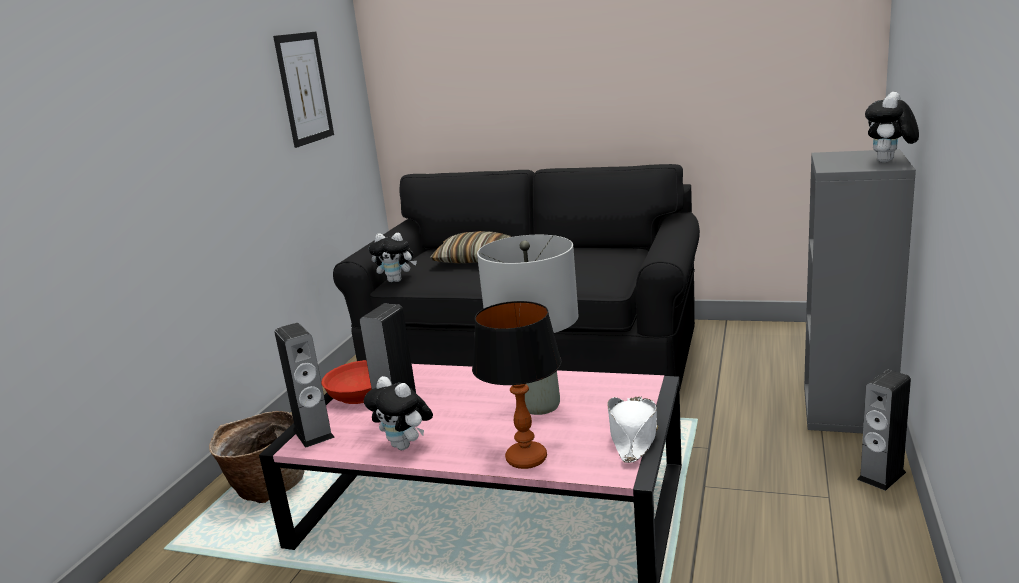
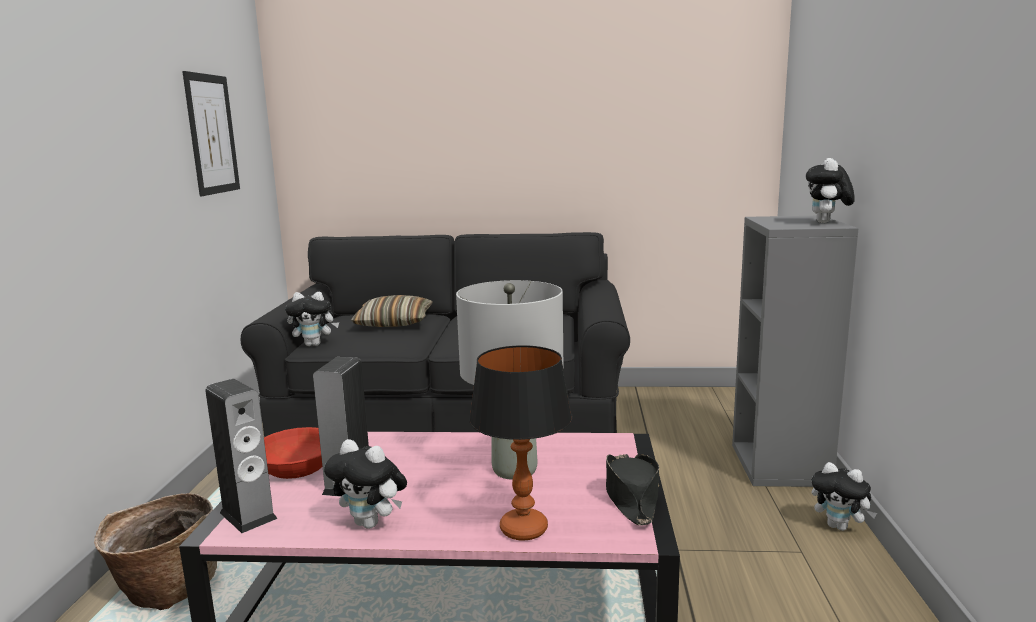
camera: 15 degrees left, 5 degrees down
(633, 436) = (631, 496): white hat -> black hat
(881, 476) = (839, 526): speaker -> plush toy

